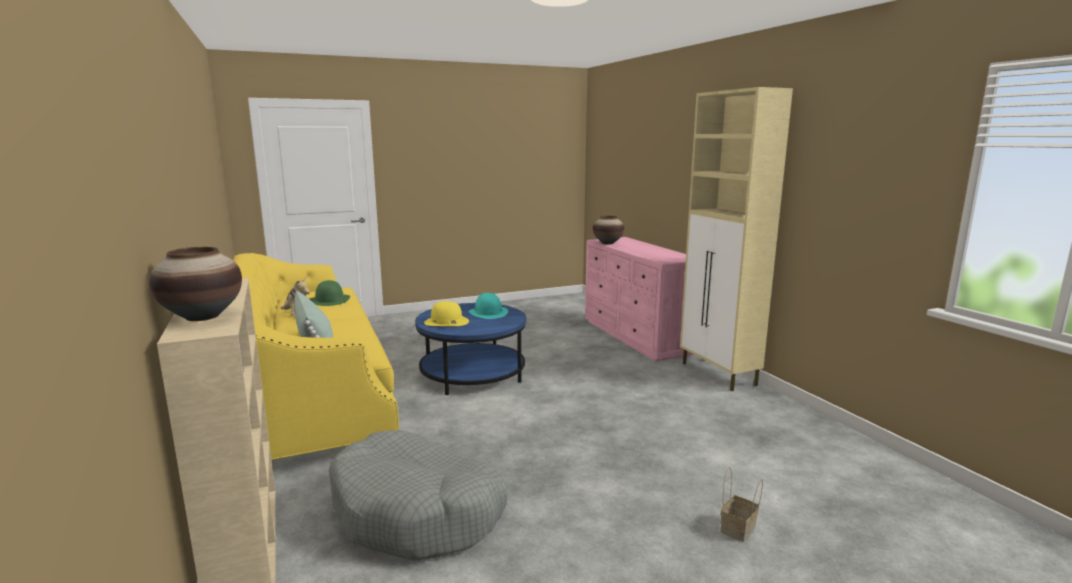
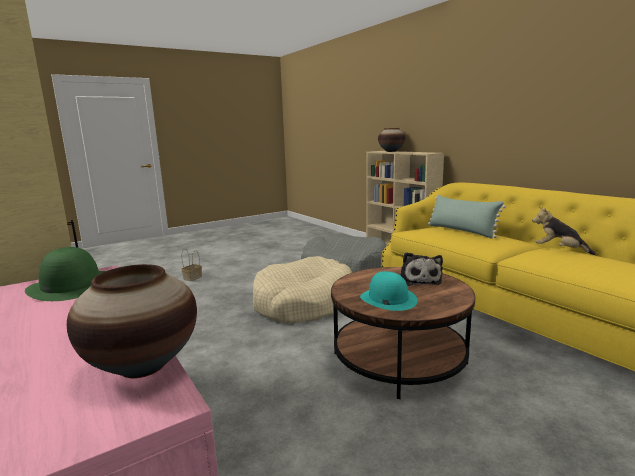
camera: 170 degrees right, 0 degrees up
(329, 300) = (583, 264): green hat -> green hat (71, 285)
(446, 322) = (419, 280): yellow hat -> plush toy
(472, 374) = (399, 358): blue coffee table -> brown coffee table
(529, 436) = (303, 303): none -> beige dog bed

